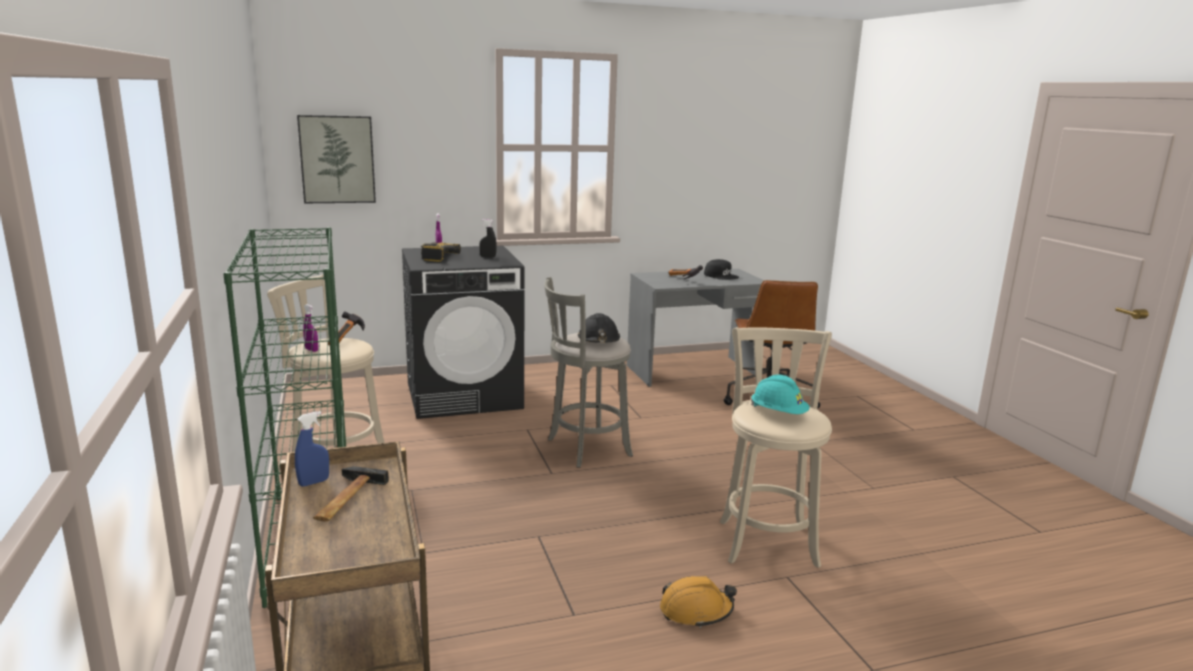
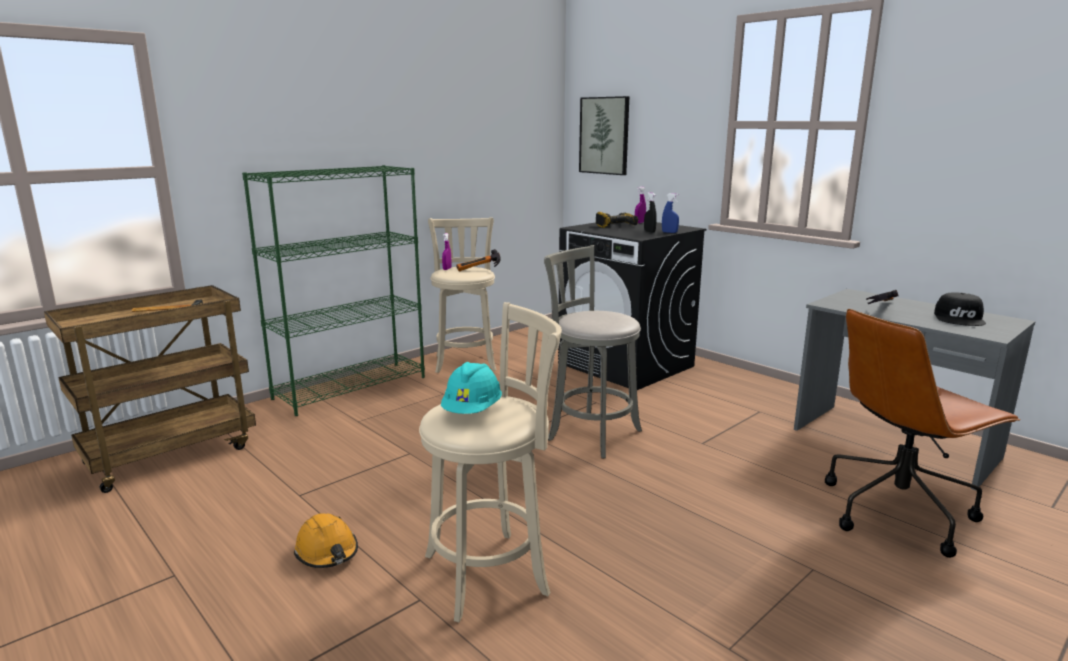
camera: 65 degrees right, 0 degrees up
(314, 482) = (191, 302): blue spray bottle -> blue spray bottle (669, 232)
(599, 340) = (601, 319): black hard hat -> none

